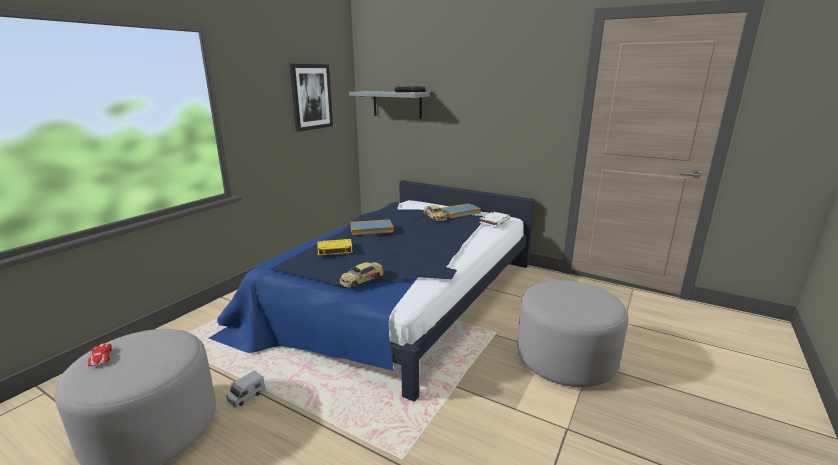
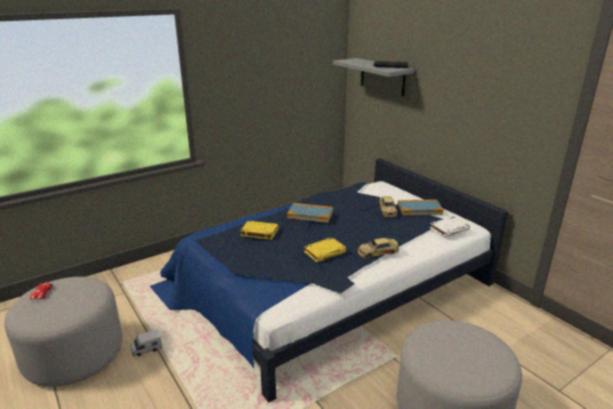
camera: 25 degrees right, 5 degrees up
(311, 97) = (290, 66): picture -> none
(361, 279) = (258, 271): toy car -> toy car (377, 252)
(411, 253) = (325, 252): none -> yellow book

